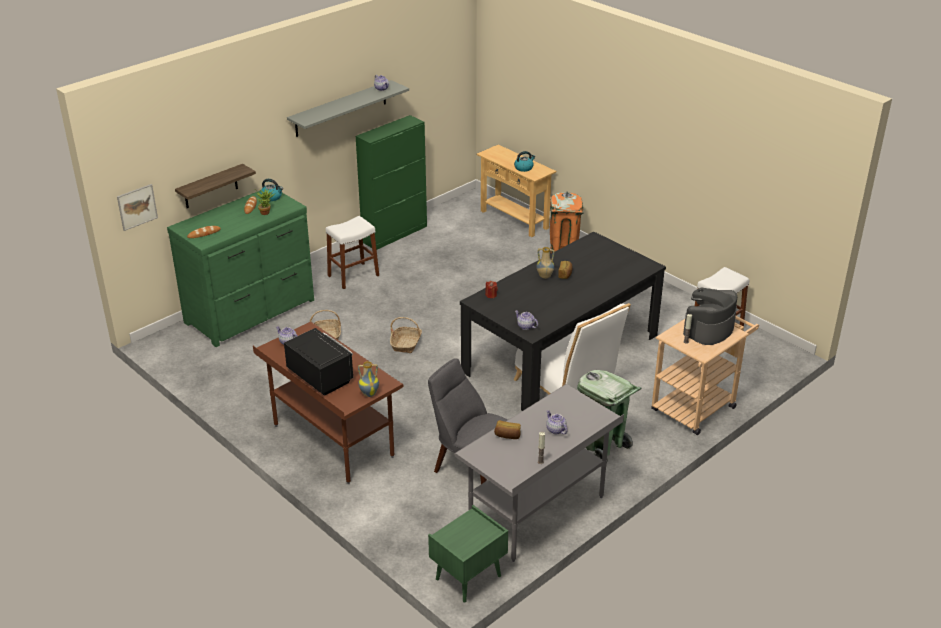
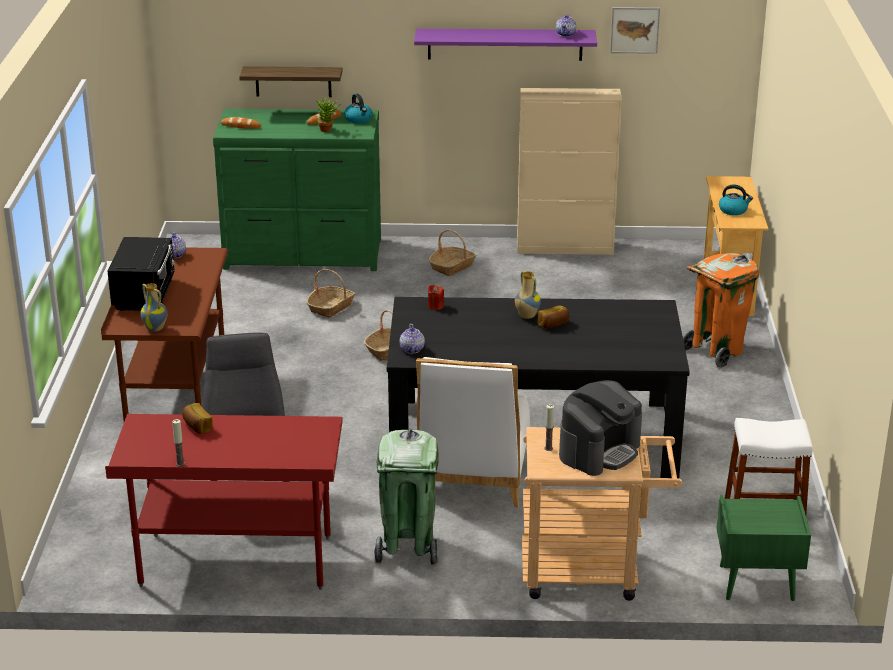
camera: 45 degrees right, 5 degrees down
(137, 207) = (191, 70): picture -> picture (634, 30)
(341, 108) = (505, 44): grey shelf -> purple shelf
(353, 276) = (452, 266): white stool -> basket
(395, 234) = (565, 247): green cabinet -> beige cabinet
(468, 578) = (79, 573): green nightstand -> green nightstand (756, 583)
(537, 513) = (236, 562): grey desk -> red desk
(555, 430) = (248, 447): teapot -> none
(708, 329) = (599, 451): coffee machine -> coffee machine turned 135 degrees clockwise

